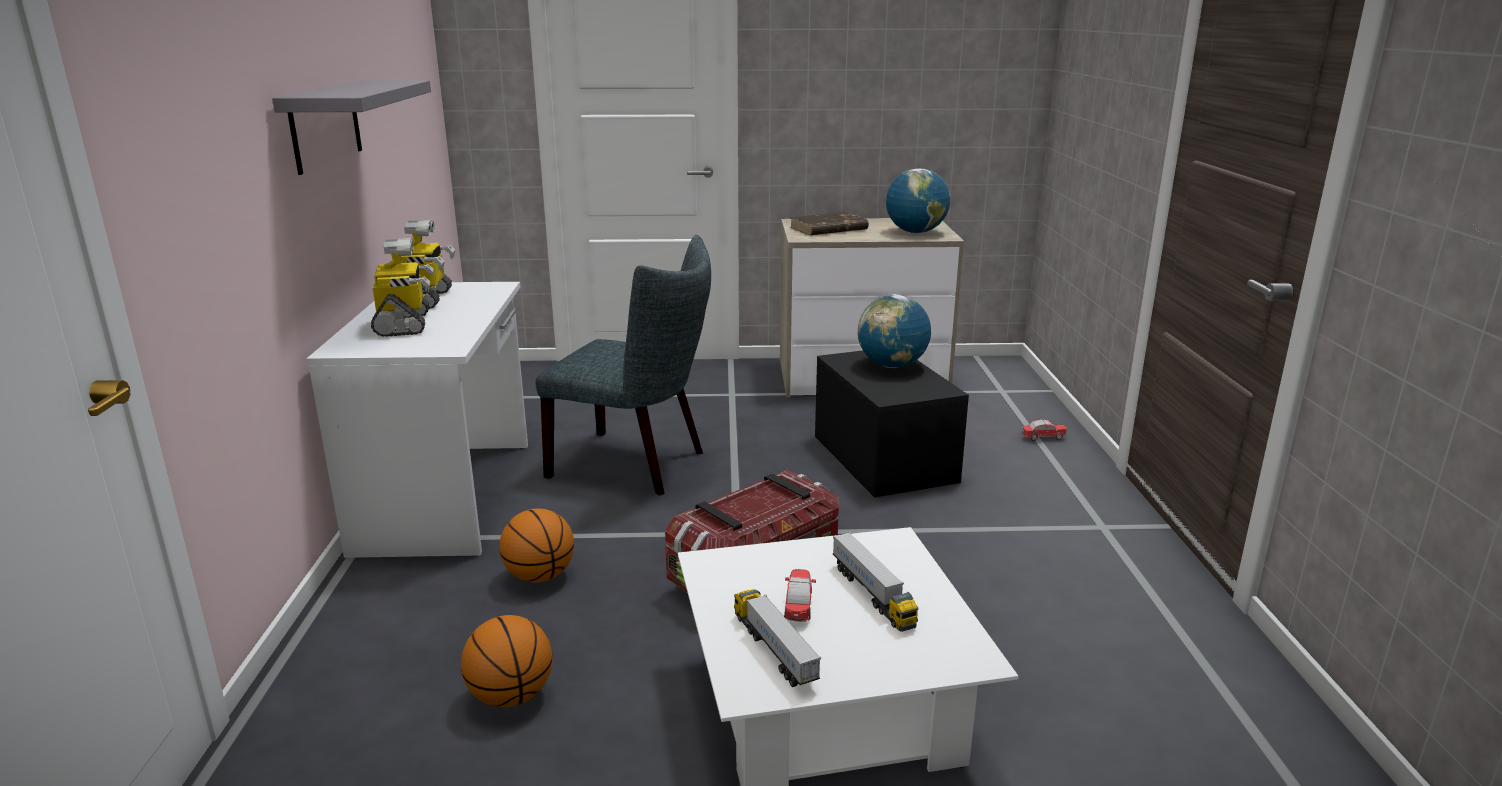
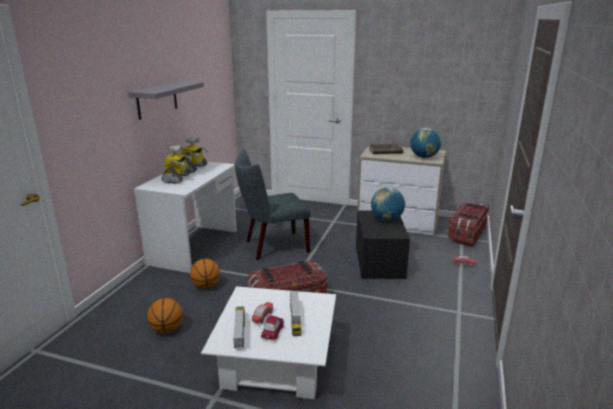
camera: 20 degrees right, 0 degrees up
(637, 464) = (272, 246): grey chair -> grey chair turned 120 degrees clockwise
(847, 632) = (273, 331): none -> toy car
(1005, 383) = (467, 234): none -> storage box

